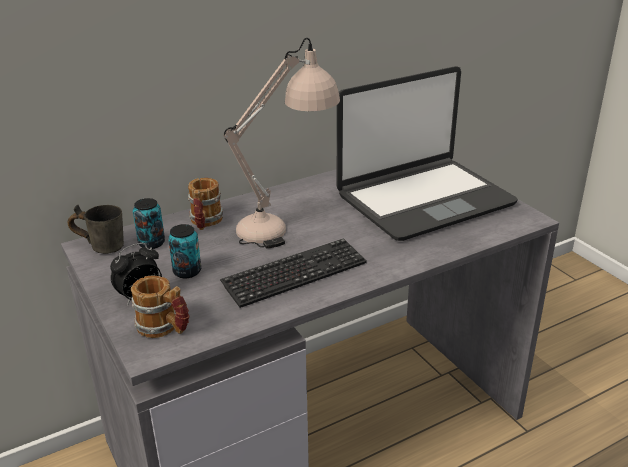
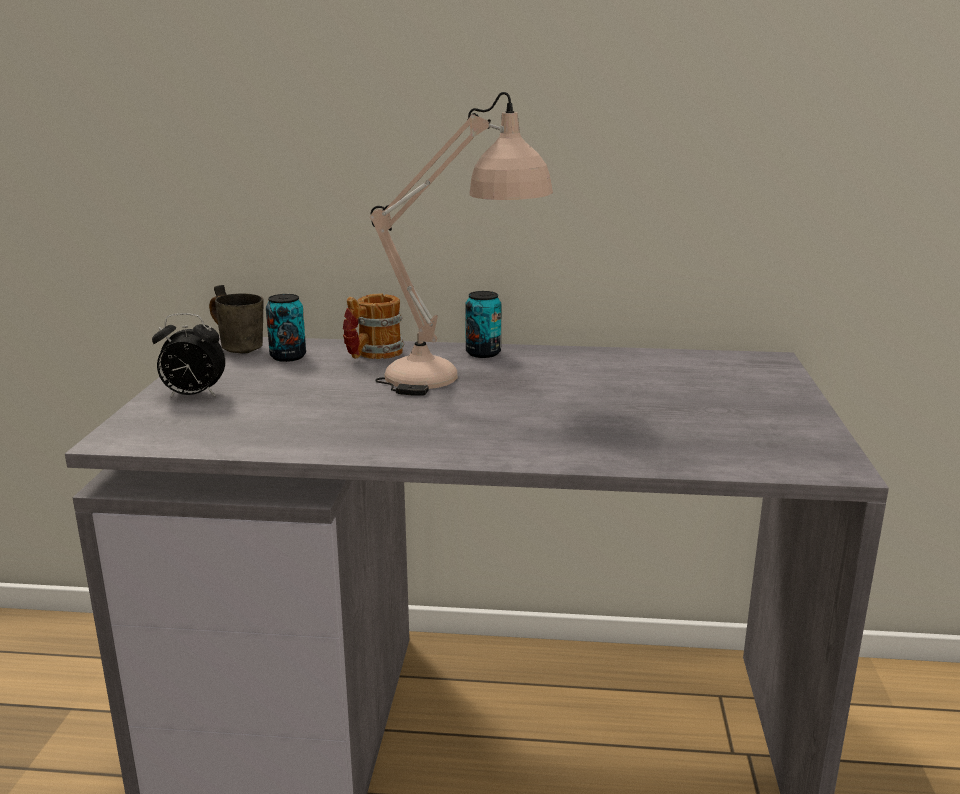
camera: 35 degrees right, 10 degrees down
(164, 328) = (167, 425): mug -> none
(187, 271) = (277, 388): can -> can (483, 353)
(295, 274) = (384, 425): keyboard -> none
(423, 199) = (691, 403): laptop -> none

